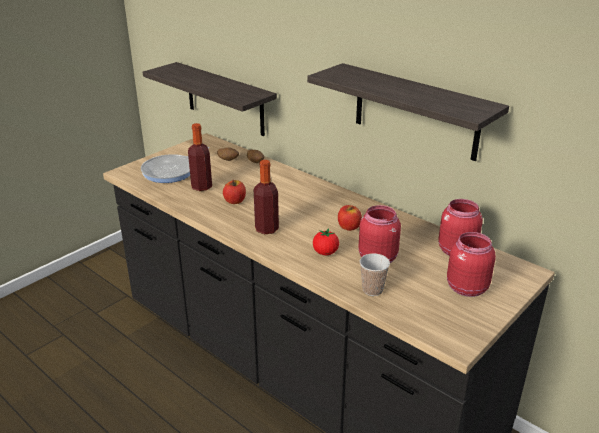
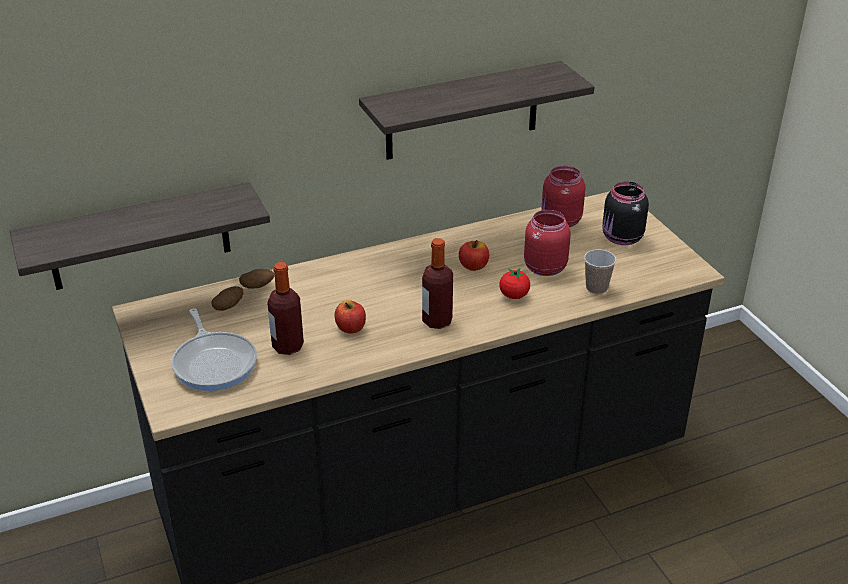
camera: 65 degrees left, 5 degrees up
(465, 288) = (621, 238): red jar -> black jar

